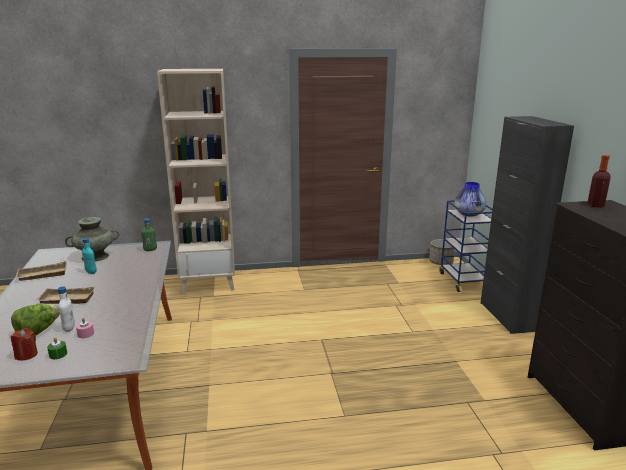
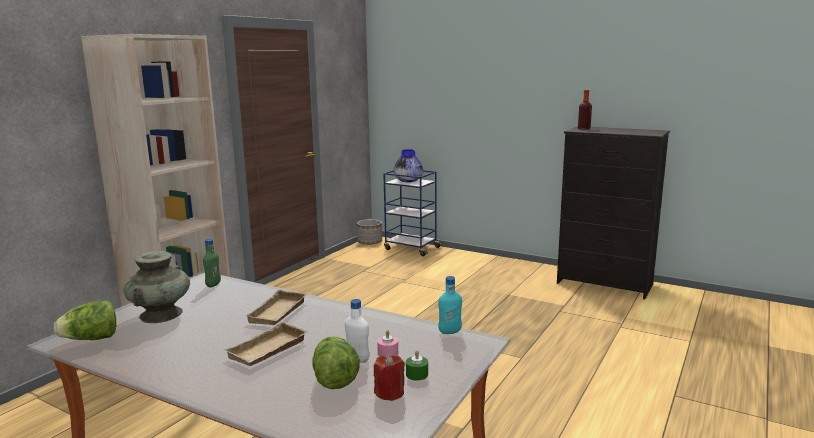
camera: 50 degrees left, 5 degrees down
(42, 275) = (147, 354): beige tray -> beige tray (279, 313)
(52, 257) = (91, 339): none -> lettuce
(91, 272) = (209, 324): turquoise bottle -> turquoise bottle (450, 332)
(507, 316) = (481, 258): black cabinet -> none

